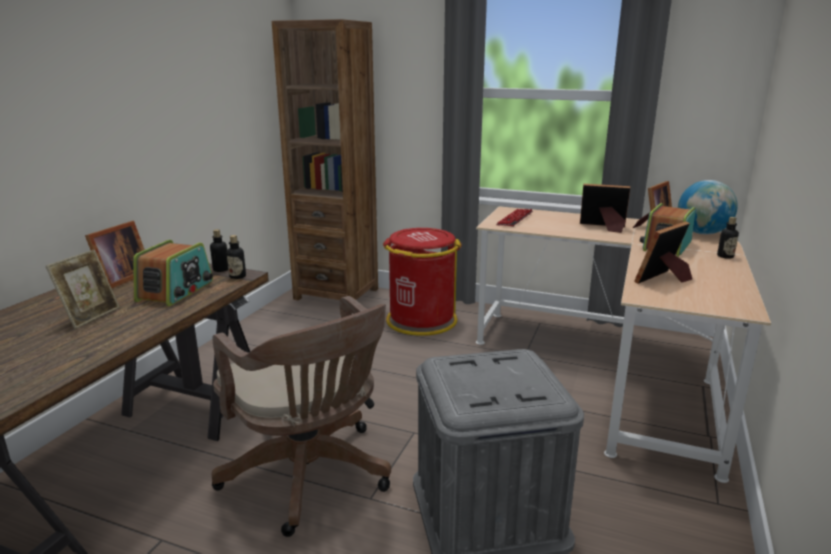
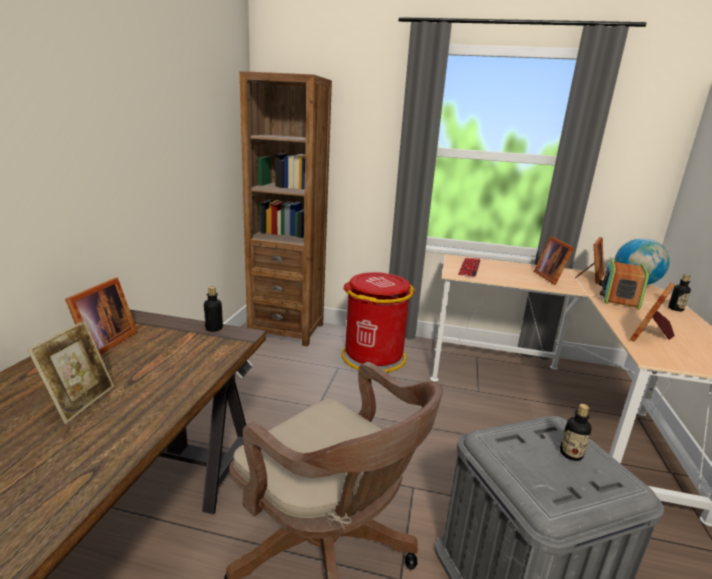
camera: 10 degrees left, 0 degrees up
(176, 291) = (175, 359): radio -> none
(237, 276) = (236, 337): bottle -> bottle (571, 454)
(603, 227) = (551, 277): picture frame -> picture frame turned 105 degrees counterclockwise

